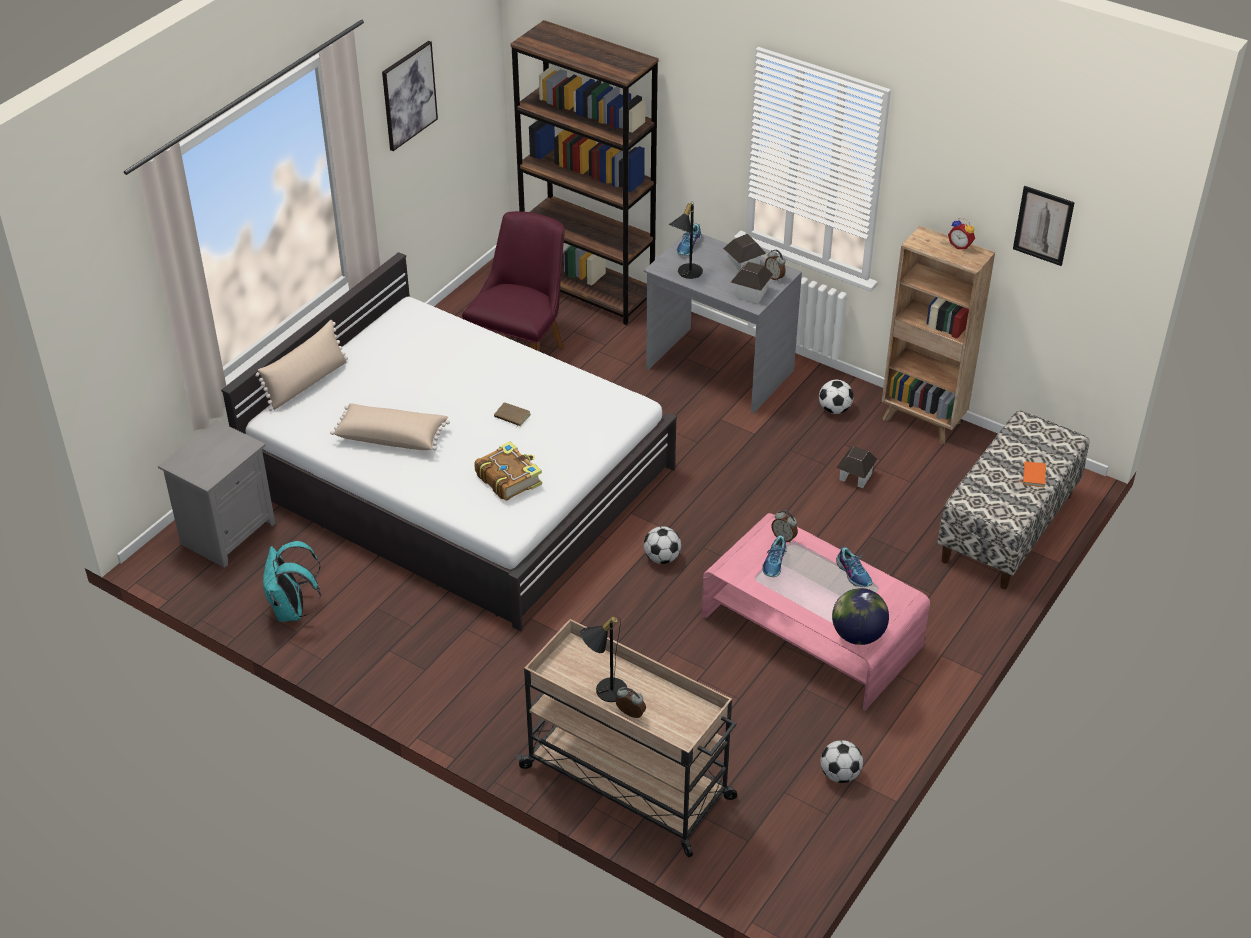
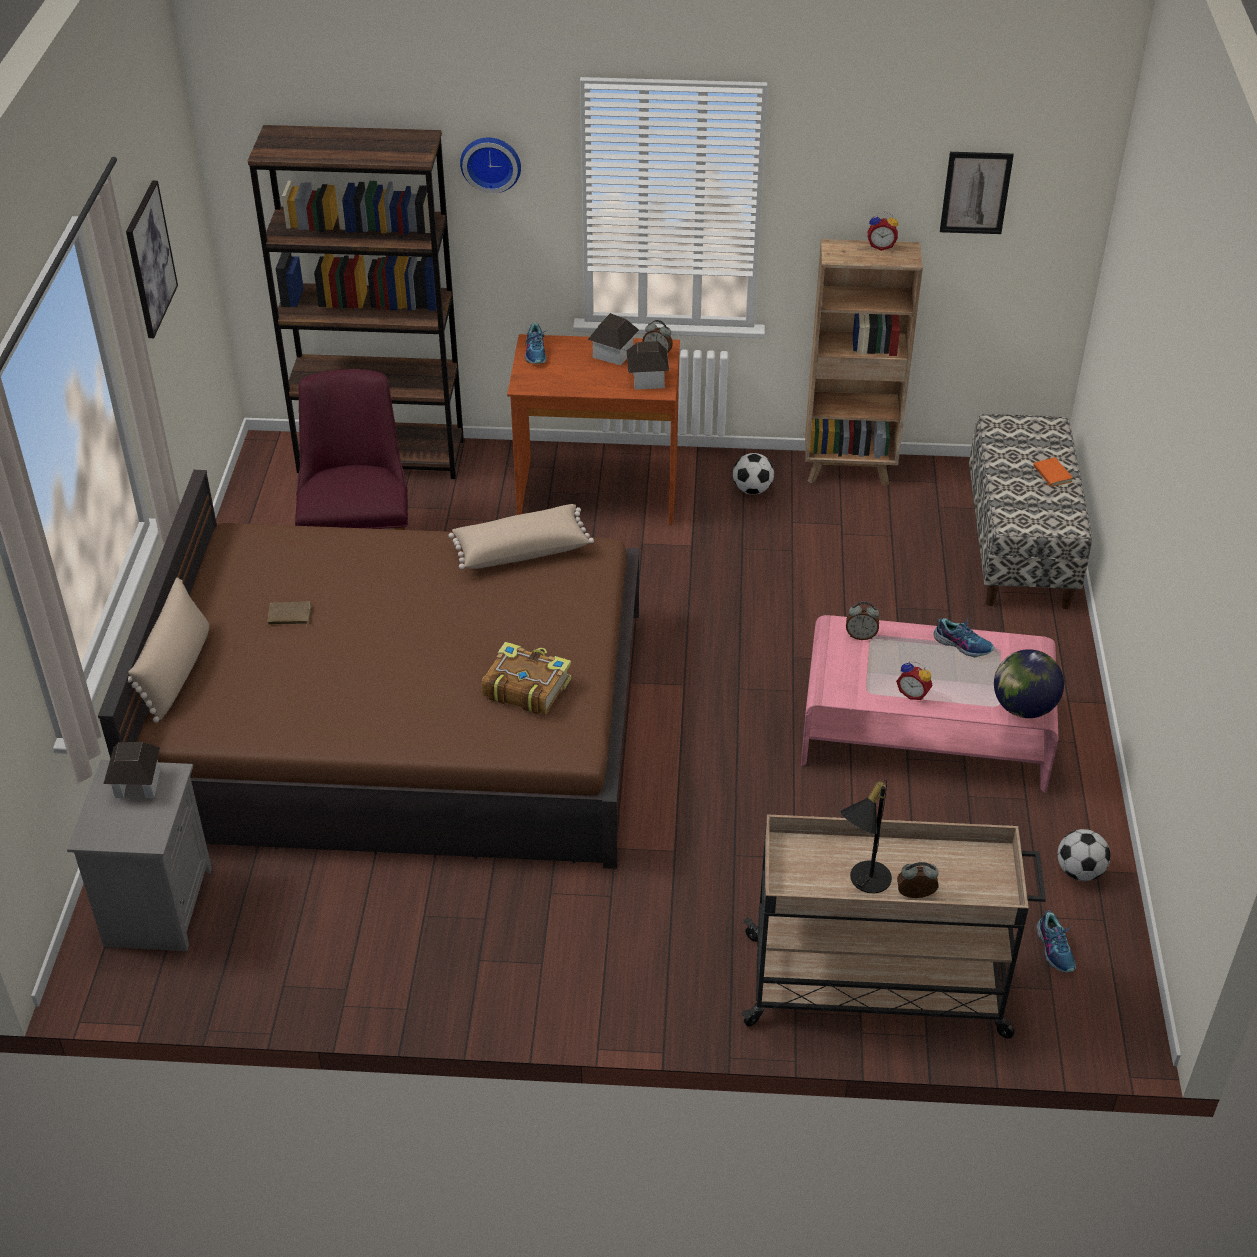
camera: 30 degrees left, 0 degrees up
(292, 610) = (320, 966): turquoise backpack -> none
(391, 436) = (340, 694): beige pillow -> beige pillow (521, 549)
(459, 479) = (401, 723): white bed -> brown bed
(511, 416) = (467, 616): brown book -> brown book (289, 616)
(661, 558) = (704, 718): football -> none
(686, 273) = (557, 381): black table lamp -> none
(690, 92) = (491, 162): none -> wall clock
(718, 370) = (597, 492): grey desk -> brown desk
(775, 562) = (875, 666): shoe -> shoe (1055, 949)
(786, 592) = (913, 693): none -> alarm clock
(855, 477) = (831, 551): toy house -> toy house (137, 785)

